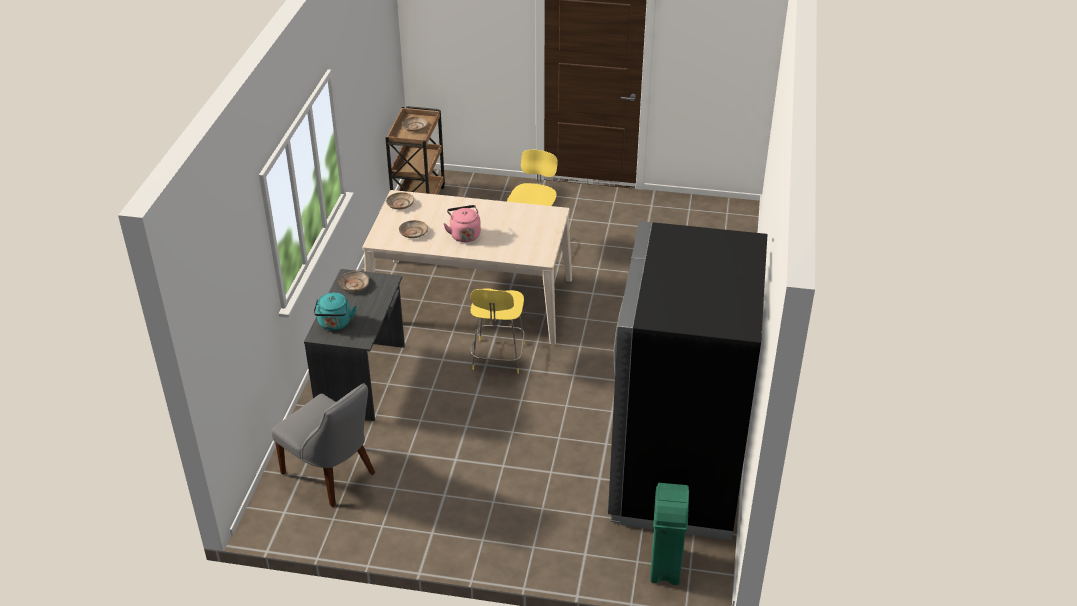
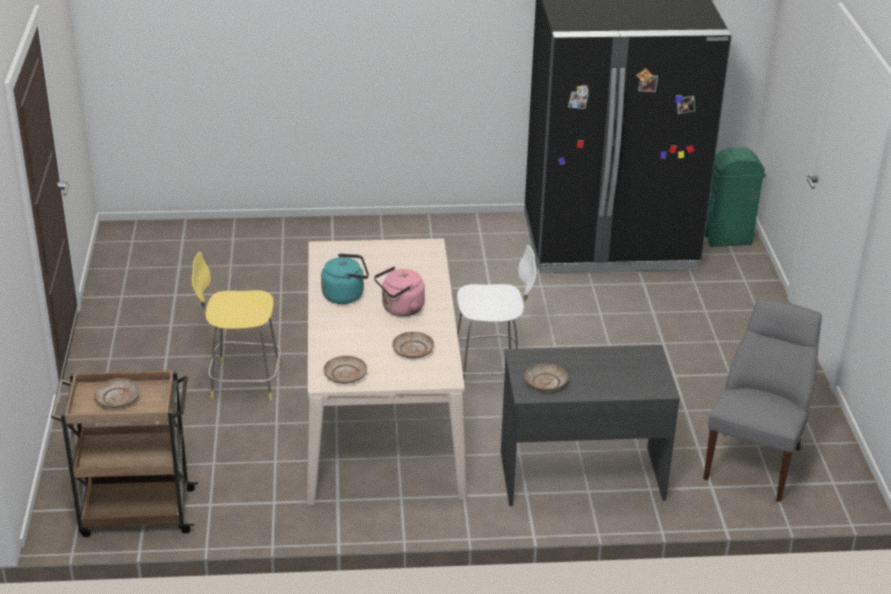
camera: 105 degrees left, 5 degrees down
(335, 324) = (632, 381): turquoise kettle -> turquoise kettle (345, 295)
(498, 358) = (489, 373): yellow stool -> white stool

